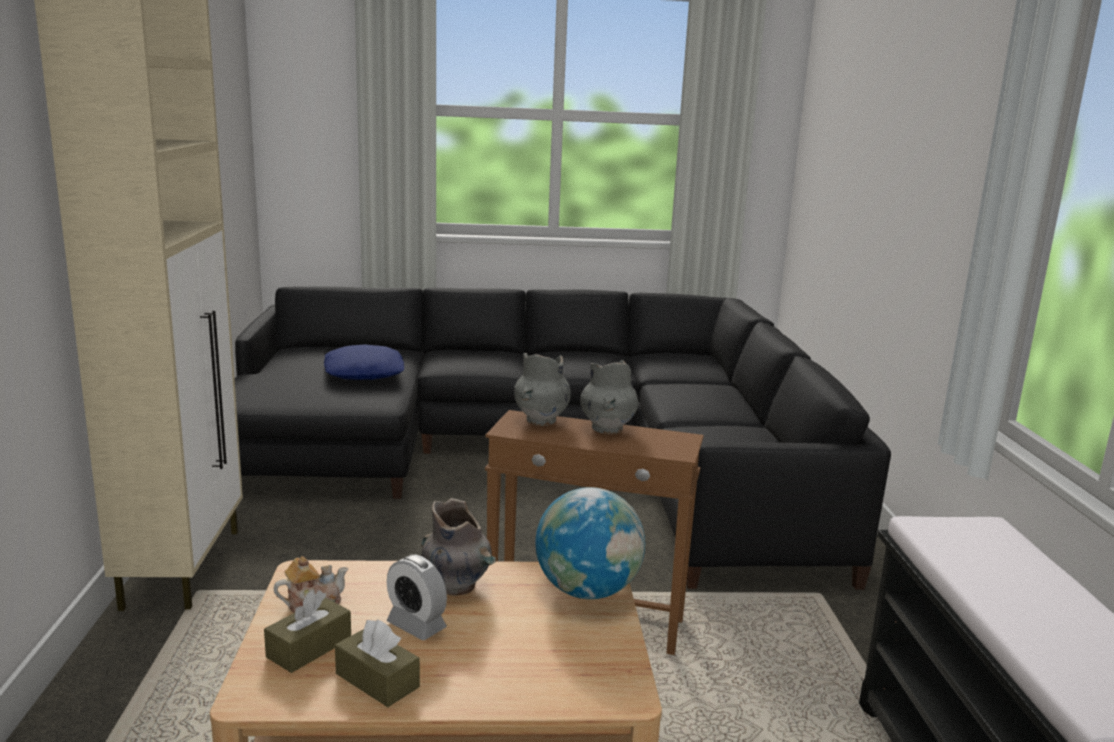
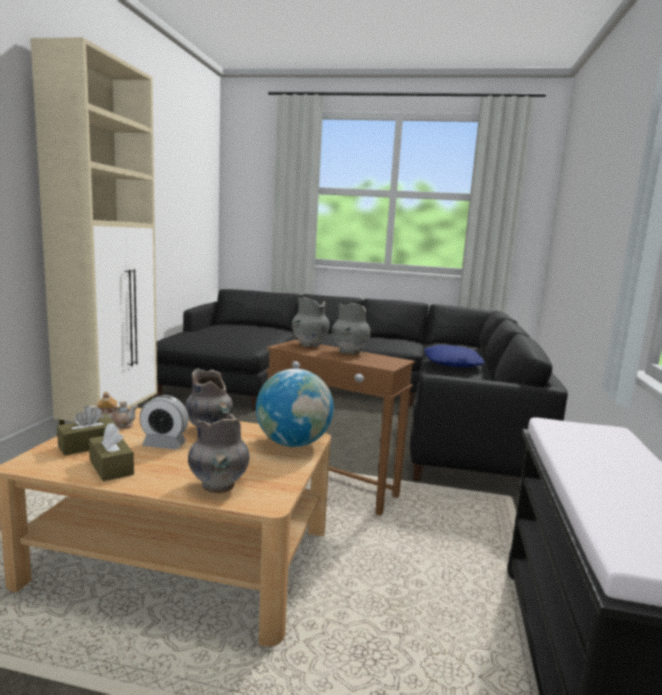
camera: 15 degrees right, 5 degrees down
(365, 372) = (251, 335): blue pillow -> blue pillow (452, 363)
(416, 625) = (164, 444): alarm clock -> alarm clock turned 45 degrees counterclockwise
(545, 682) = (218, 485): none -> grey vase

